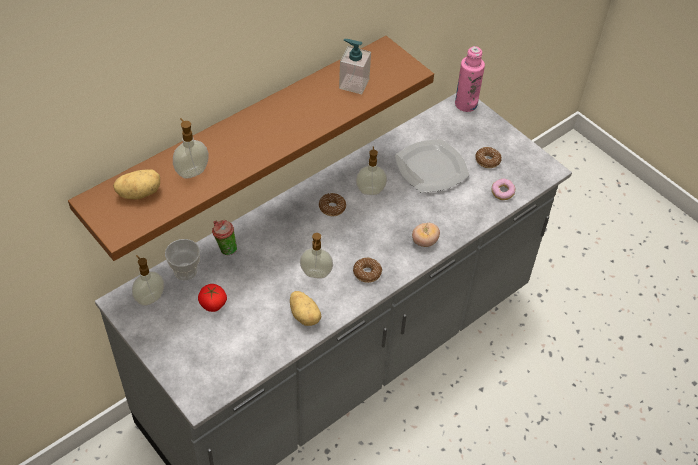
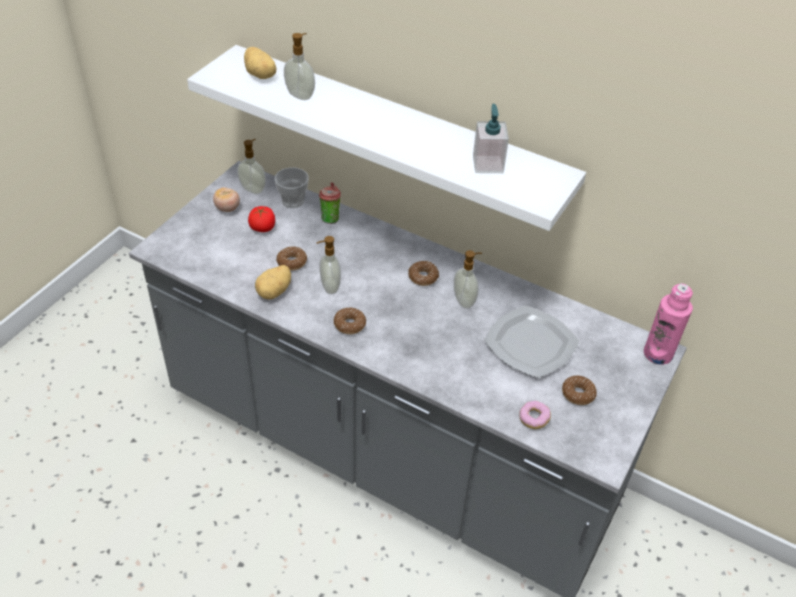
camera: 70 degrees right, 5 degrees down
(242, 135) = (397, 133): brown shelf -> white shelf
(272, 293) = (292, 262): none -> donut
(424, 242) = (416, 362): tomato -> tomato (227, 208)

